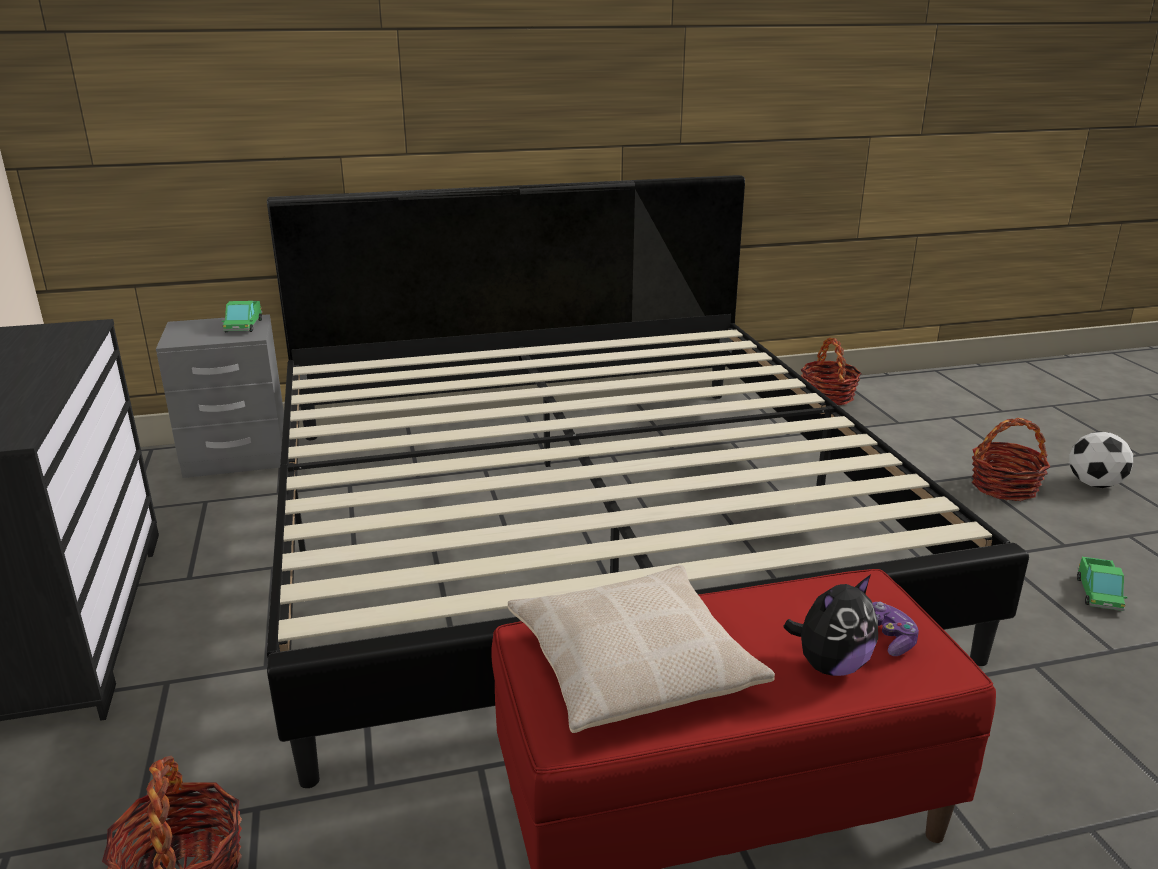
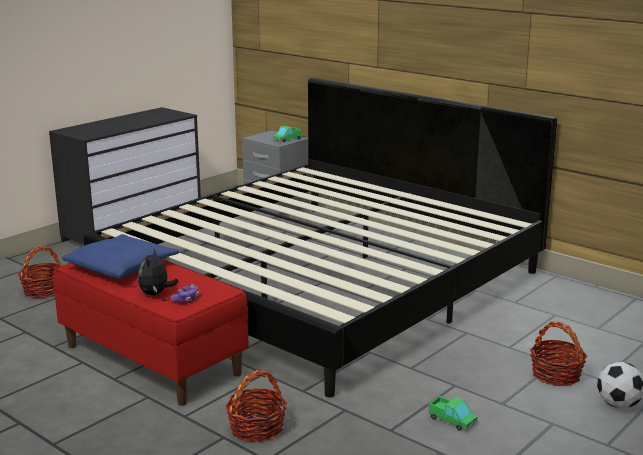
camera: 55 degrees right, 5 degrees down
(632, 664) = (122, 266): beige pillow -> blue pillow
(827, 396) = (598, 300): basket -> basket (257, 428)
(830, 665) = (156, 294): plush toy -> plush toy turned 75 degrees clockwise
(1098, 594) = (452, 420): toy truck -> toy truck turned 120 degrees counterclockwise

